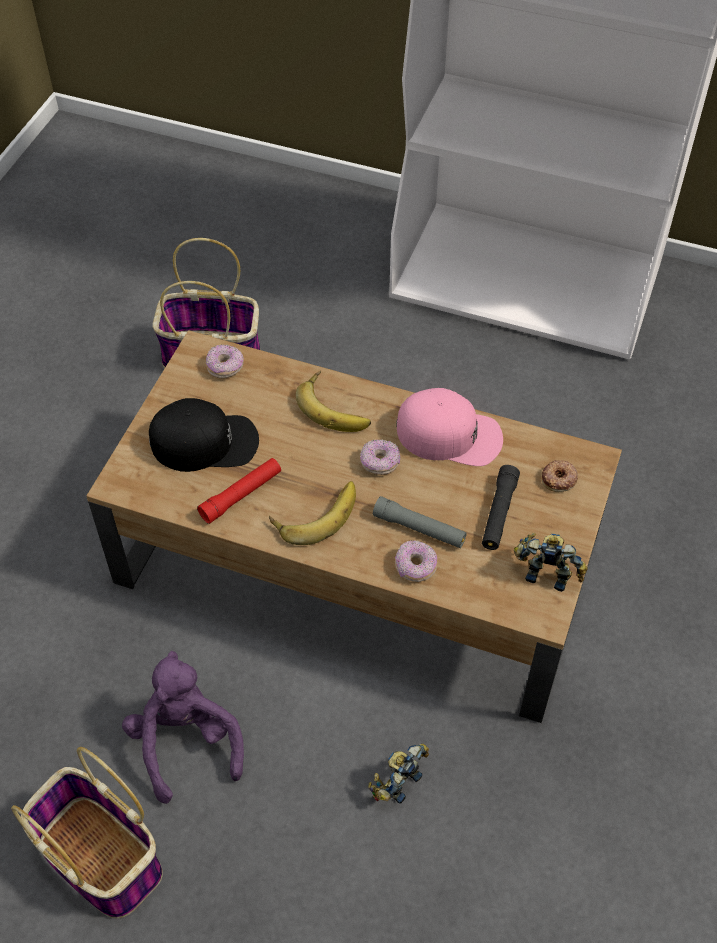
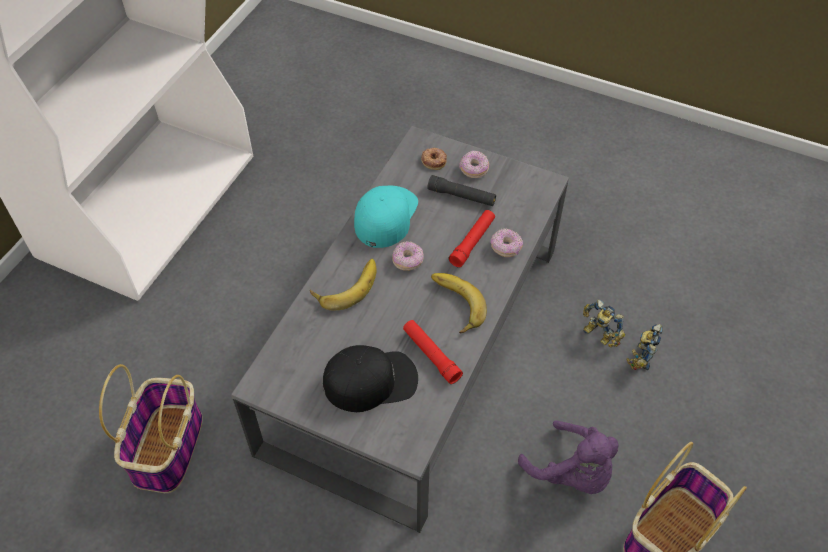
camera: 85 degrees left, 0 degrees up
(186, 742) = (572, 472): purple plush toy -> purple plush toy turned 120 degrees counterclockwise
(205, 442) = (370, 381): black cap -> black cap turned 75 degrees clockwise
(225, 367) = (285, 364): donut -> donut (473, 169)
(355, 560) = (414, 347): brown coffee table -> grey coffee table
(419, 529) = (472, 242): grey flashlight -> red flashlight
(449, 434) = (385, 216): pink cap -> turquoise cap
(547, 572) = (513, 177): toy robot -> toy robot (640, 356)

